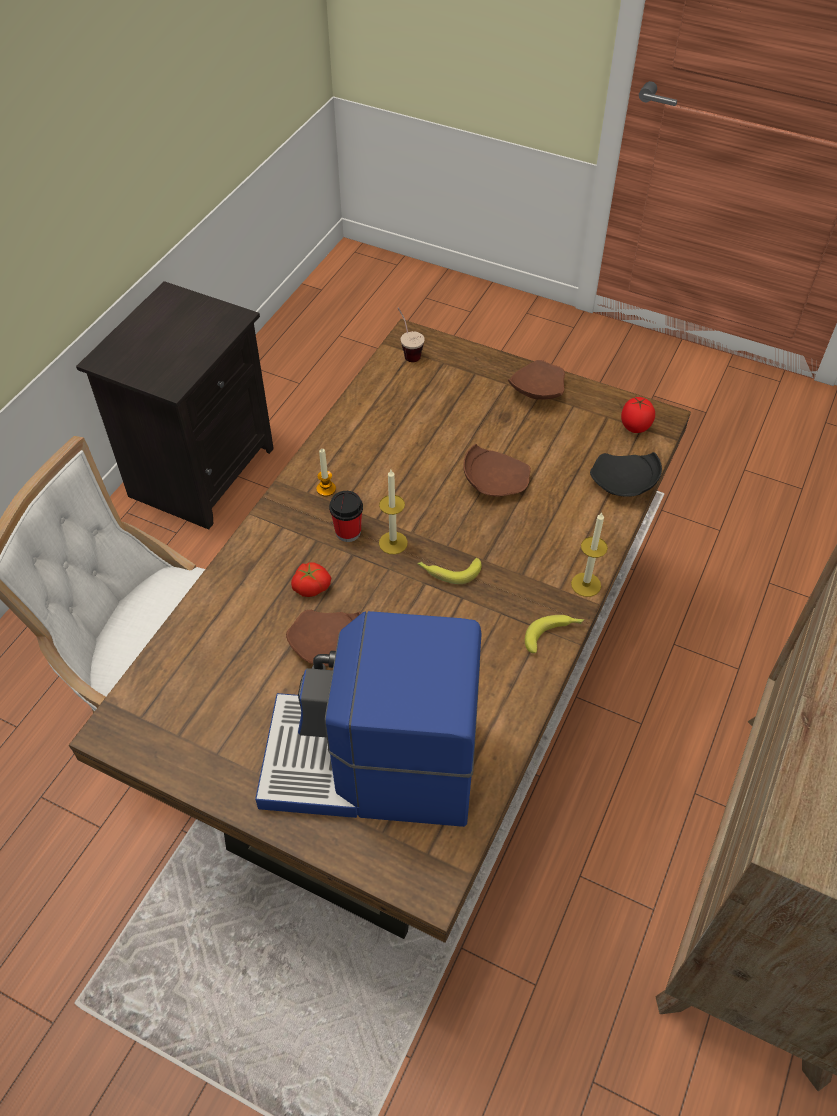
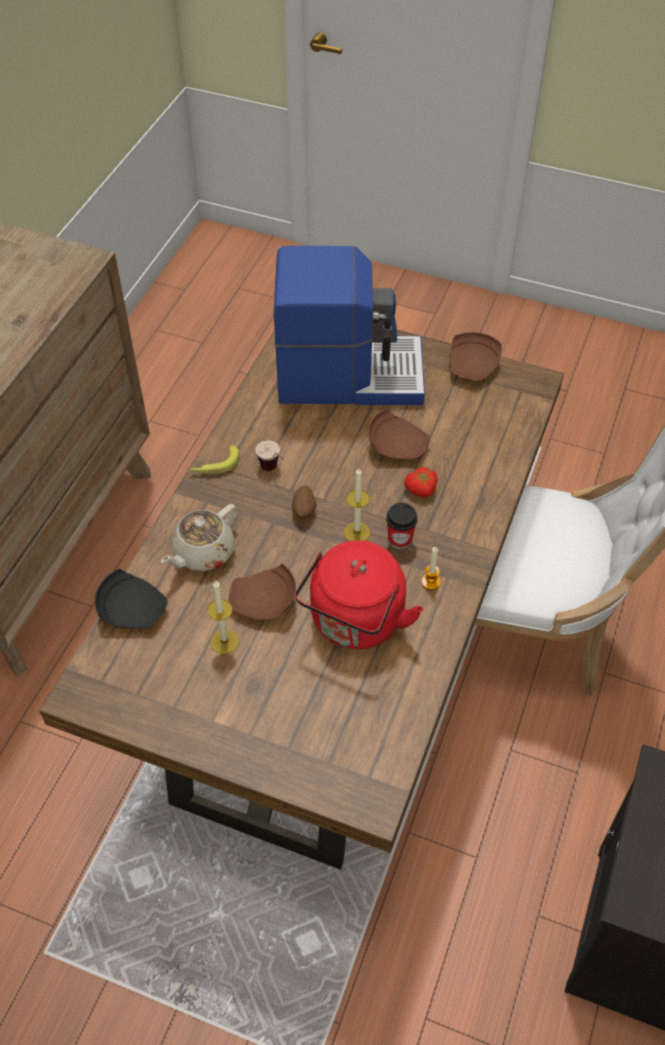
camera: 175 degrees right, 0 degrees up
(407, 458) = (355, 623): none -> red kettle
(408, 351) = (374, 778): cup -> cup (273, 471)
(448, 571) = (304, 510): banana -> potato
(536, 391) = (215, 725): brown plate -> brown plate (473, 367)
(559, 533) = (202, 553): none -> beige teapot
(586, 584) = (183, 507): candle -> candle (224, 641)
(634, 428) = (108, 680): tomato -> none

